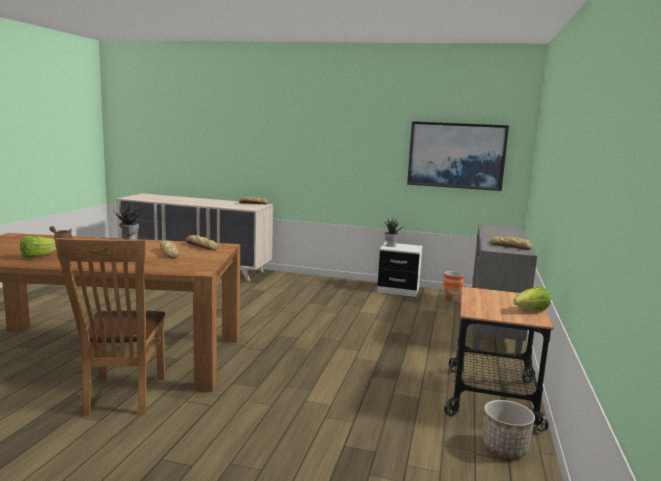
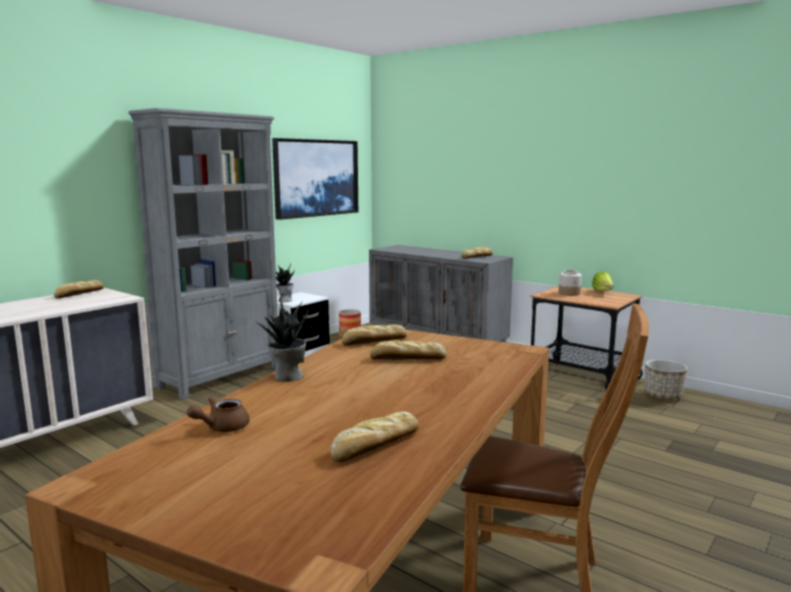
camera: 65 degrees left, 0 degrees up
(38, 257) = (375, 445): lettuce -> bread
(330, 282) = (222, 377): none -> grey bookcase
(497, 298) = (569, 293): none -> jar

